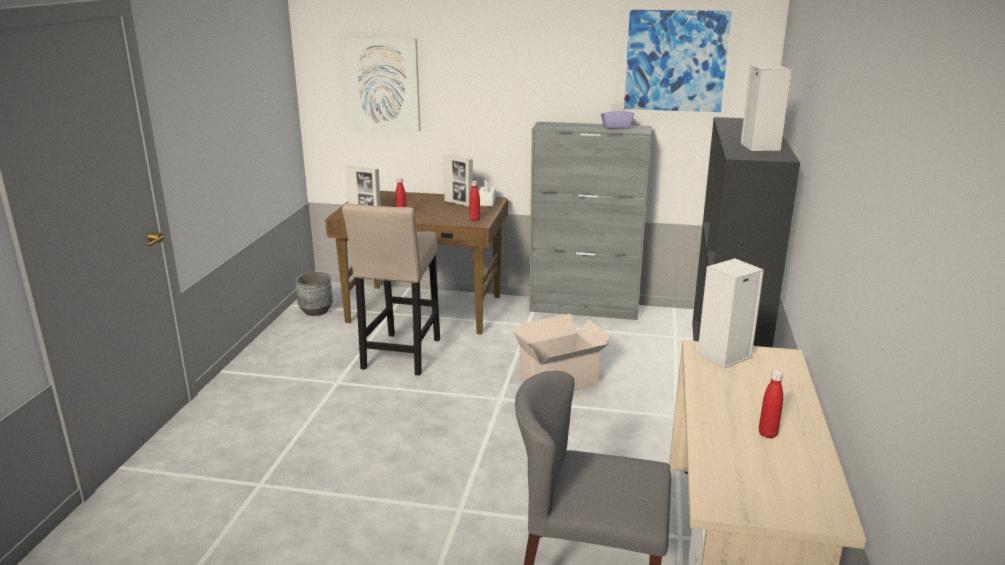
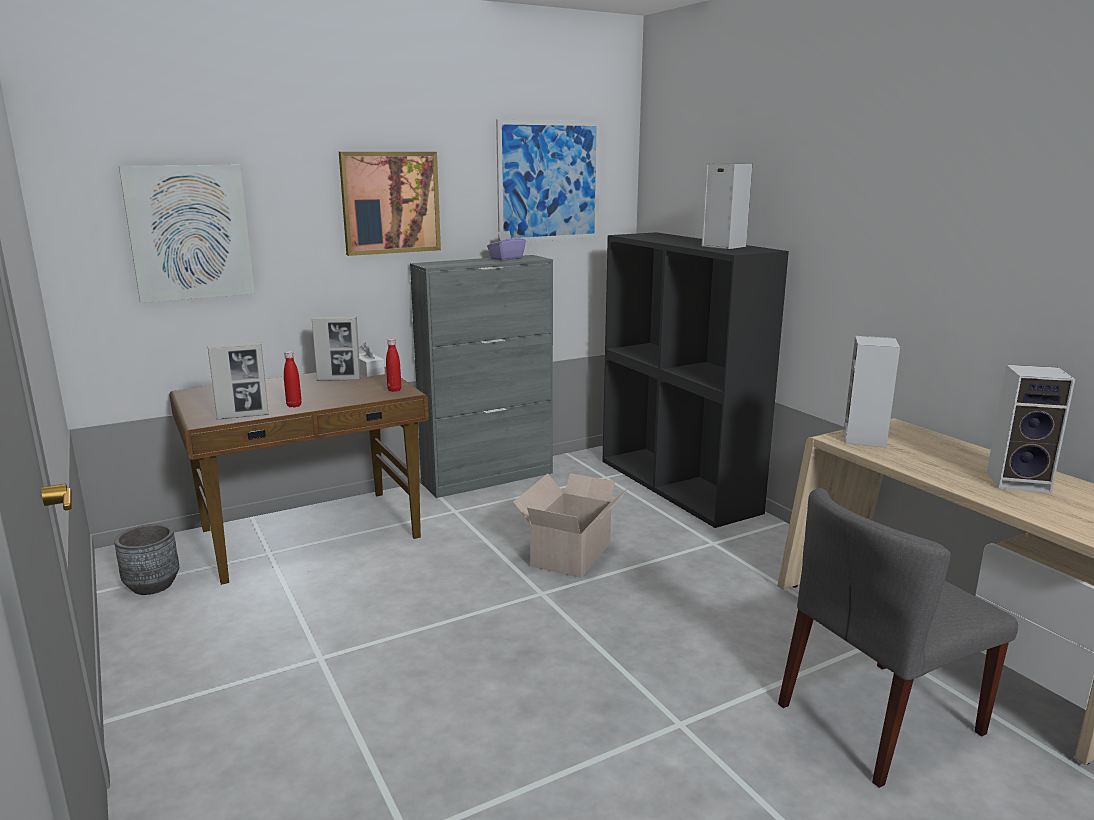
camera: 40 degrees left, 5 degrees down
(400, 356) = (359, 595): beige stool -> none
(526, 72) = (390, 202): none -> picture
(767, 434) = (1020, 482): red bottle -> speaker

